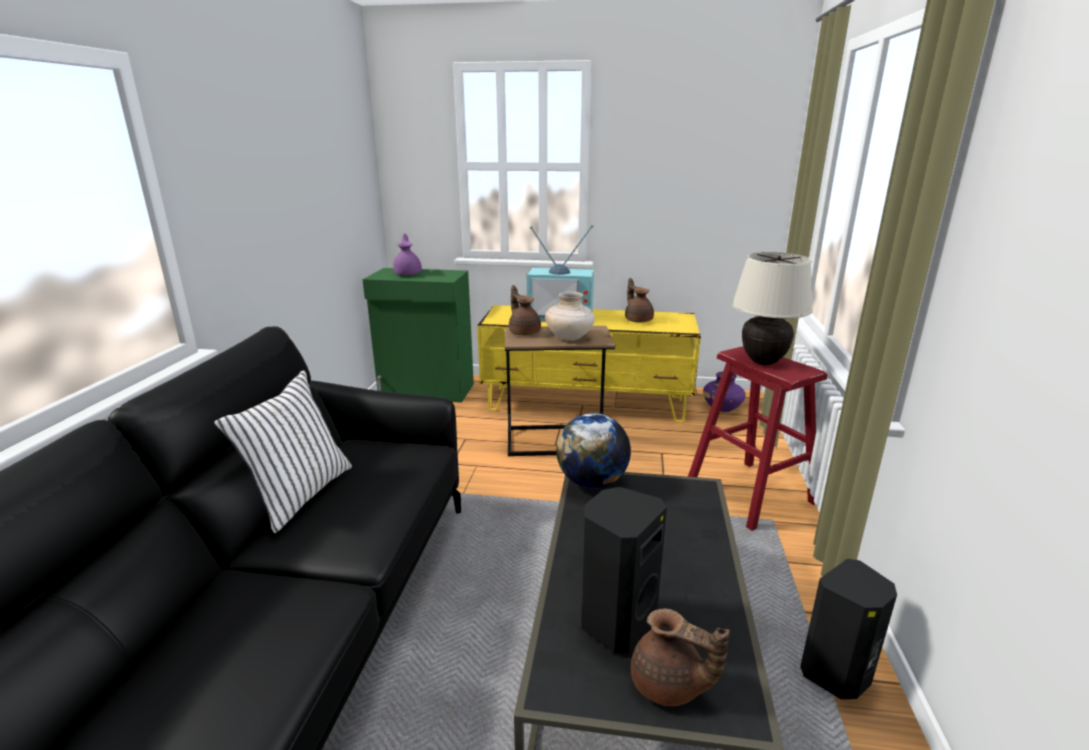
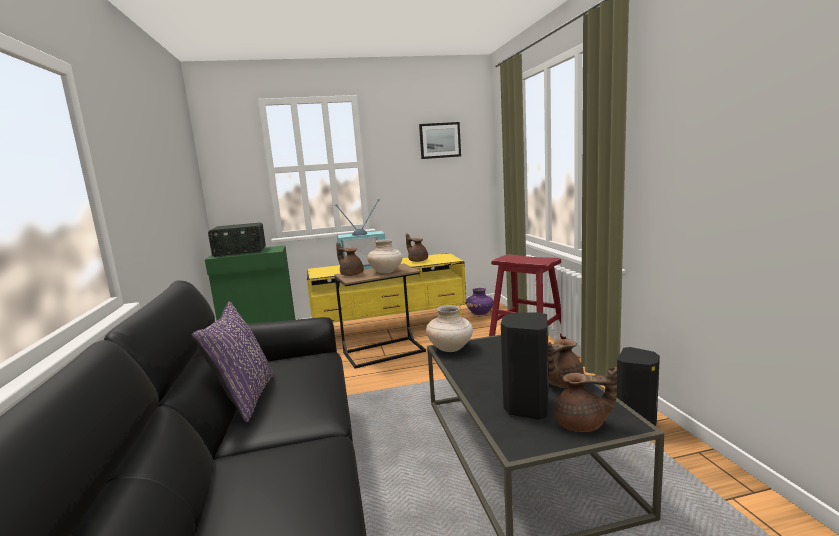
camera: 20 degrees left, 10 degrees down
(299, 494) = (244, 398): white pillow -> purple pillow
(408, 273) = (240, 252): purple teapot -> radio
(592, 482) = (450, 348): globe -> beige vase
(697, 596) = (561, 383): none -> brown teapot
(711, 138) = (440, 140): none -> picture
(763, 361) = (521, 259): beige table lamp -> none

